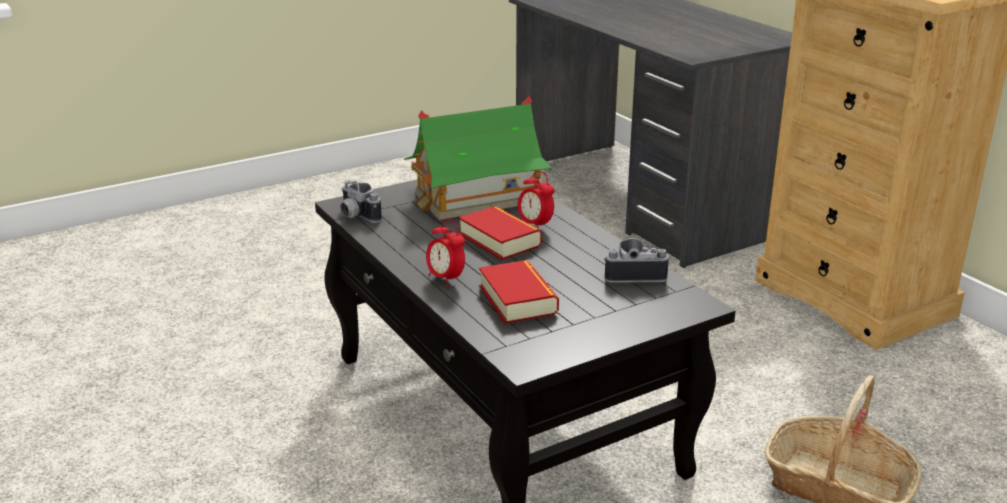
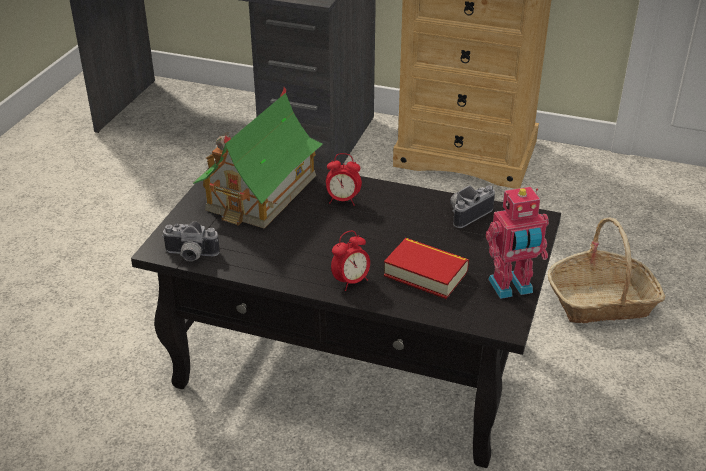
camera: 40 degrees left, 10 degrees up
(446, 279) = (351, 281): alarm clock -> alarm clock turned 45 degrees counterclockwise
(499, 240) = (337, 226): book -> none
(579, 341) = (511, 288): none -> toy robot

